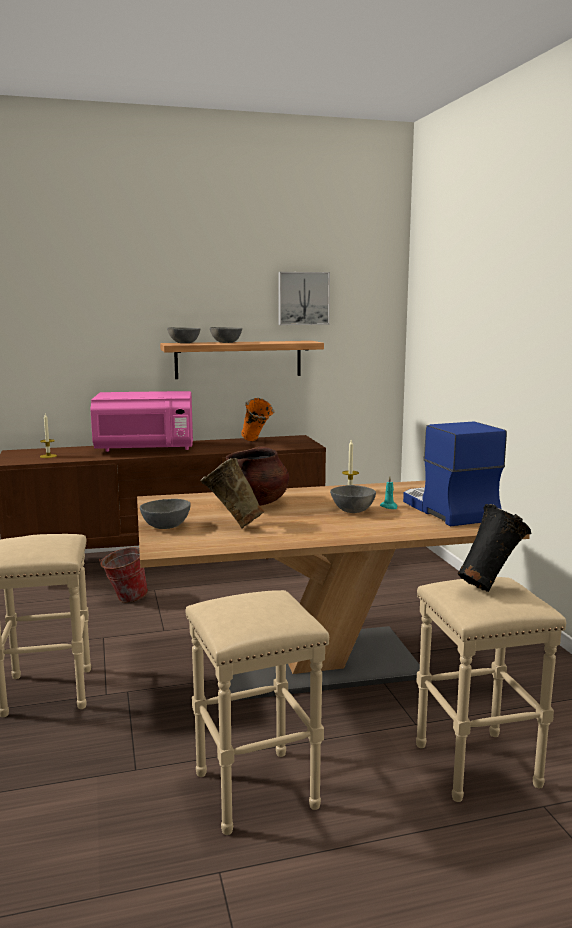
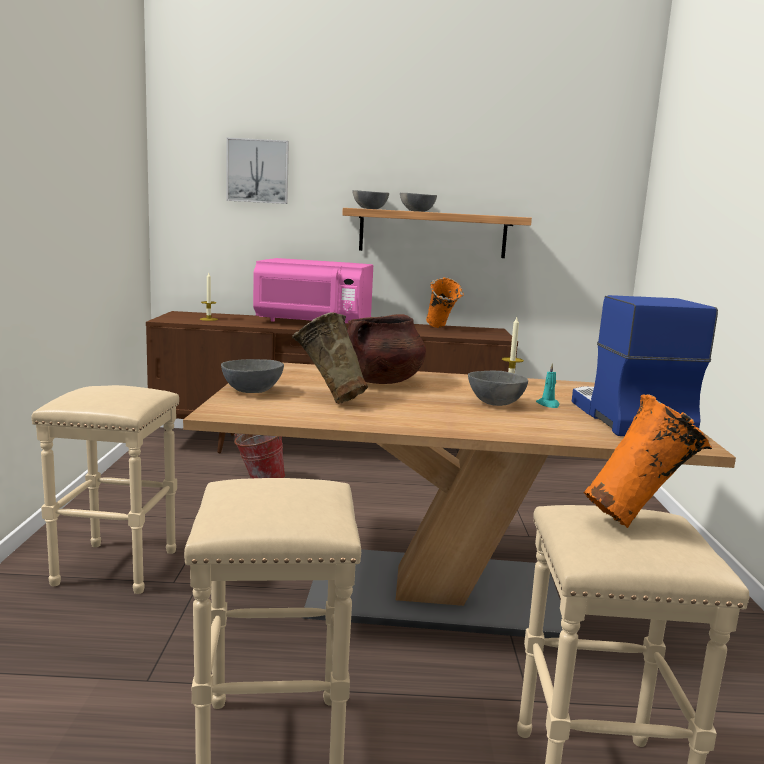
camera: 15 degrees right, 0 degrees up
(303, 298) = (516, 166): picture -> picture (258, 171)
(491, 586) = (639, 521): black vase -> orange vase

